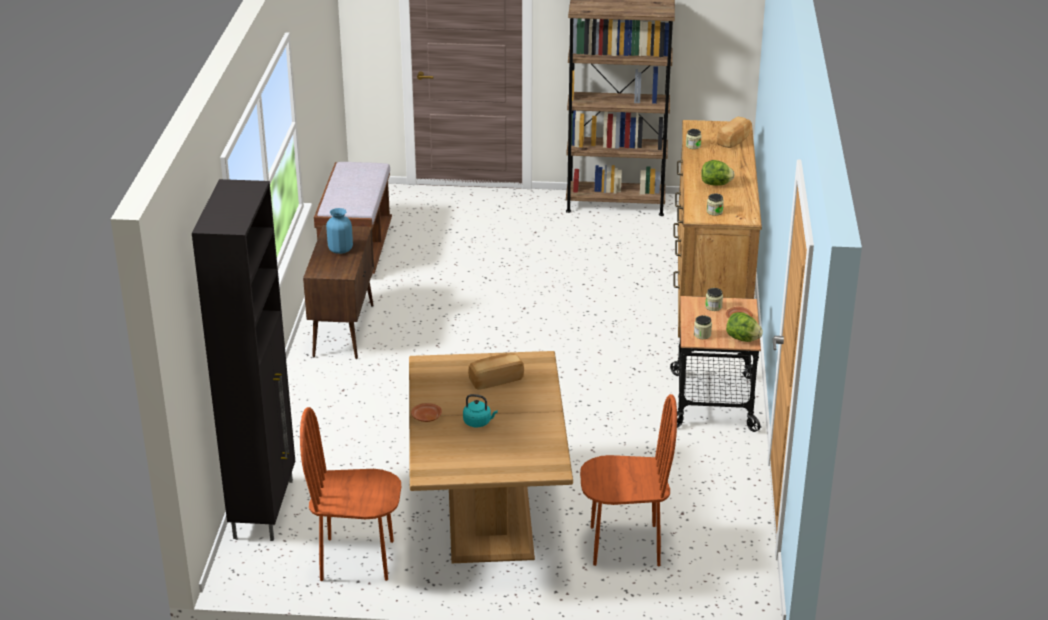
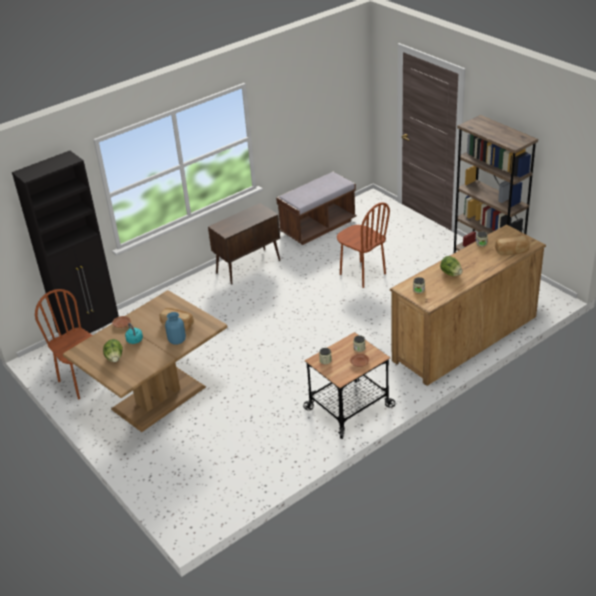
camera: 50 degrees right, 5 degrees up
(340, 249) = (245, 219): blue vase -> blue vase (177, 340)
(625, 545) = (186, 453): brown chair -> brown chair (362, 274)
(742, 339) = (340, 375): lettuce -> lettuce (114, 358)

